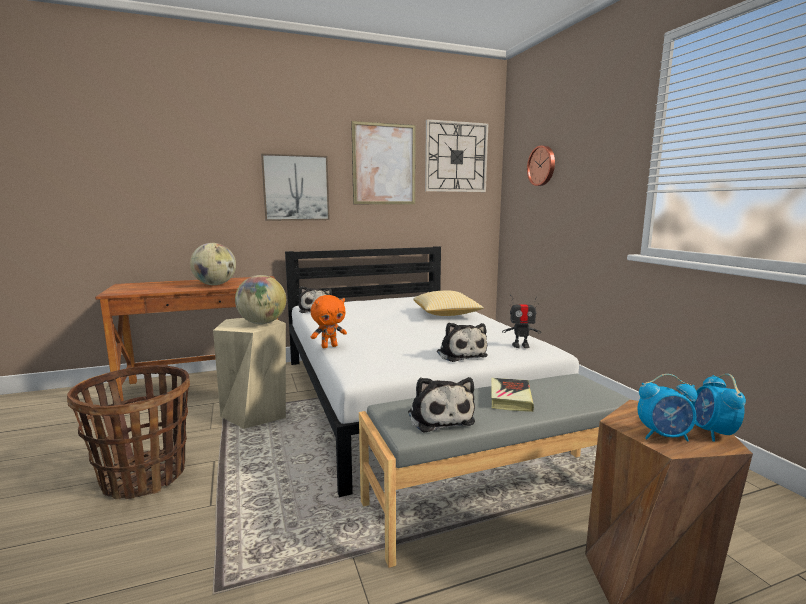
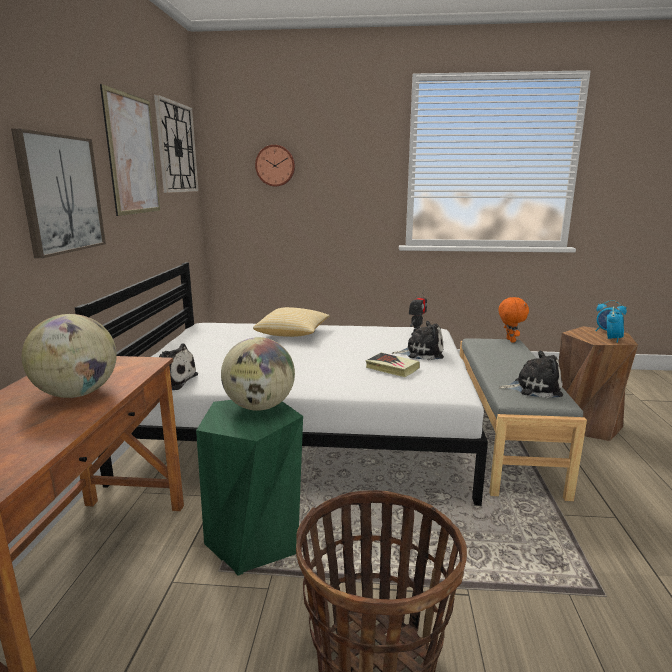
camera: 65 degrees left, 5 degrees up
(256, 413) = (255, 539): beige stool -> green stool
(329, 346) = (353, 394): orange plush toy -> orange plush toy (509, 340)
(510, 398) = (505, 363): book -> book (392, 368)

